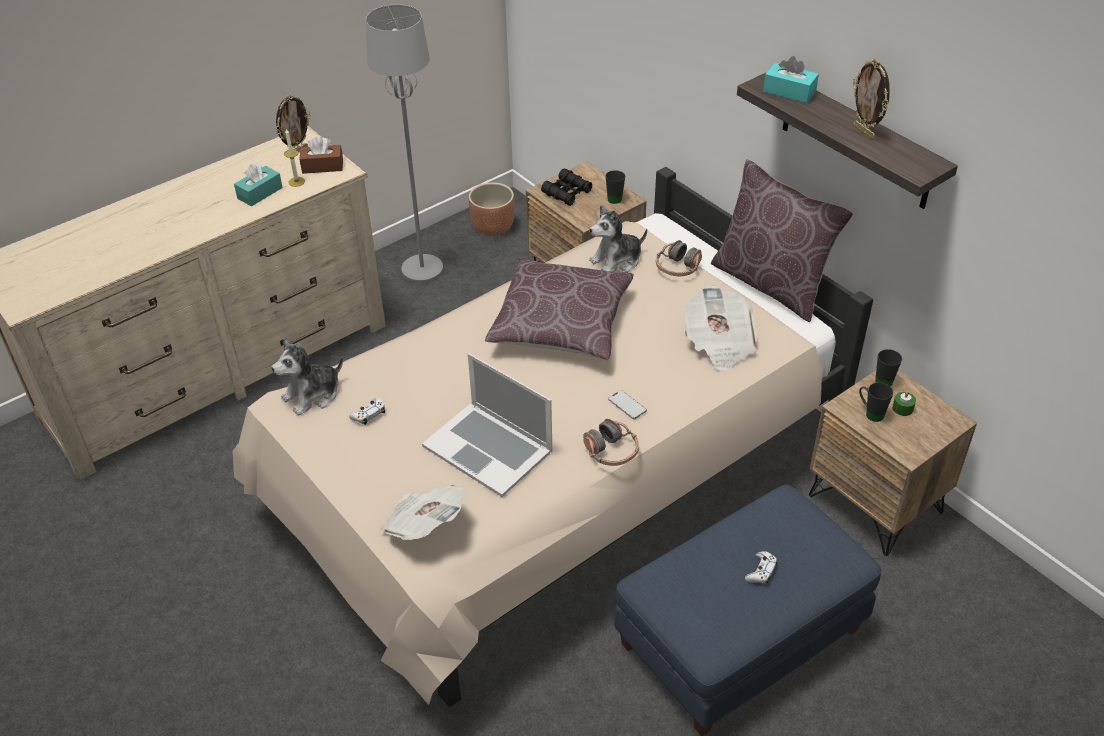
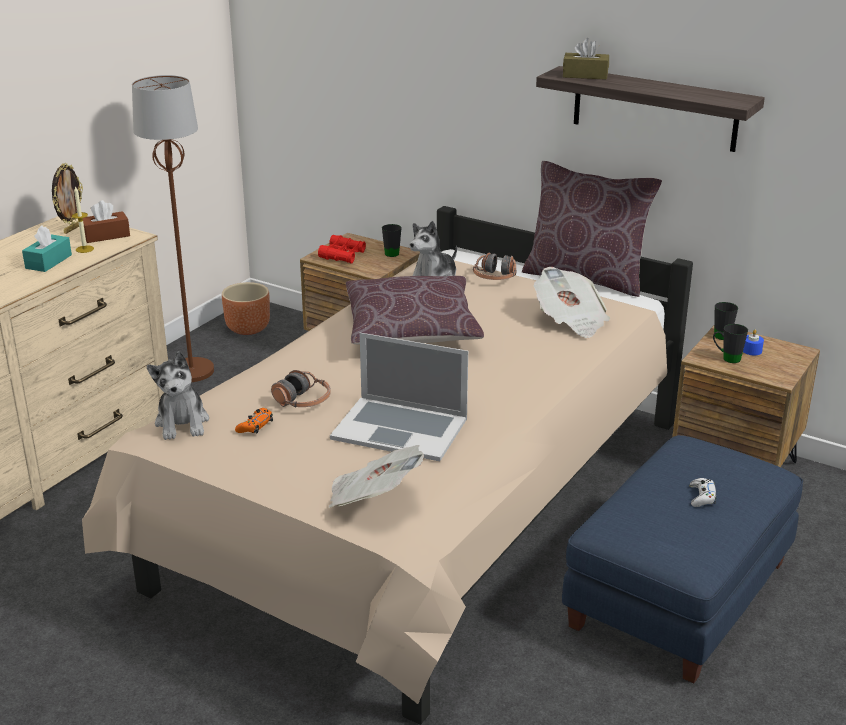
camera: 20 degrees left, 15 degrees down
(312, 395) = (182, 423): plush toy -> plush toy turned 45 degrees counterclockwise
(368, 414) = (255, 426): white game controller -> orange game controller
(422, 270) = (191, 371): grey floor lamp -> brown floor lamp
(567, 192) = (342, 255): black binoculars -> red binoculars
(611, 452) = (524, 410): headphones -> headphones (302, 401)
(627, 405) = (516, 375): phone -> none
(789, 92) = (585, 75): turquoise tissue box -> brown tissue box
(864, 132) = (670, 88): picture frame -> none
(902, 408) = (751, 350): green candle -> blue candle

